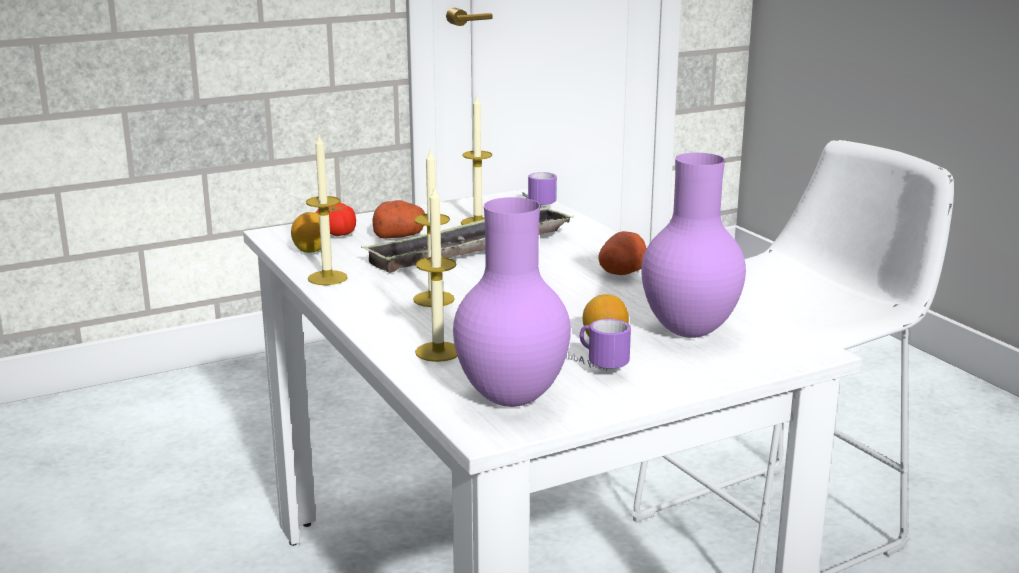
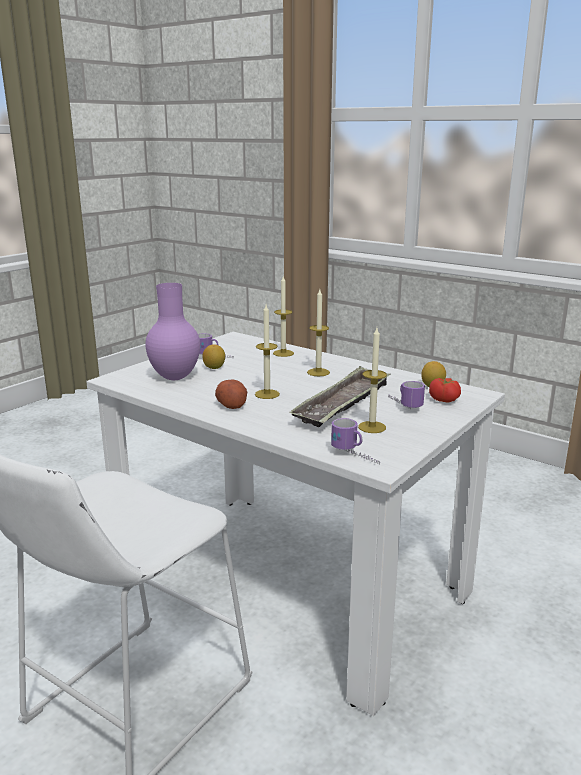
camera: 155 degrees right, 0 degrees up
(327, 278) = (390, 373): candle -> candle (267, 394)
(400, 236) = (403, 405): potato -> mug
(510, 398) = (236, 344): purple vase -> none

